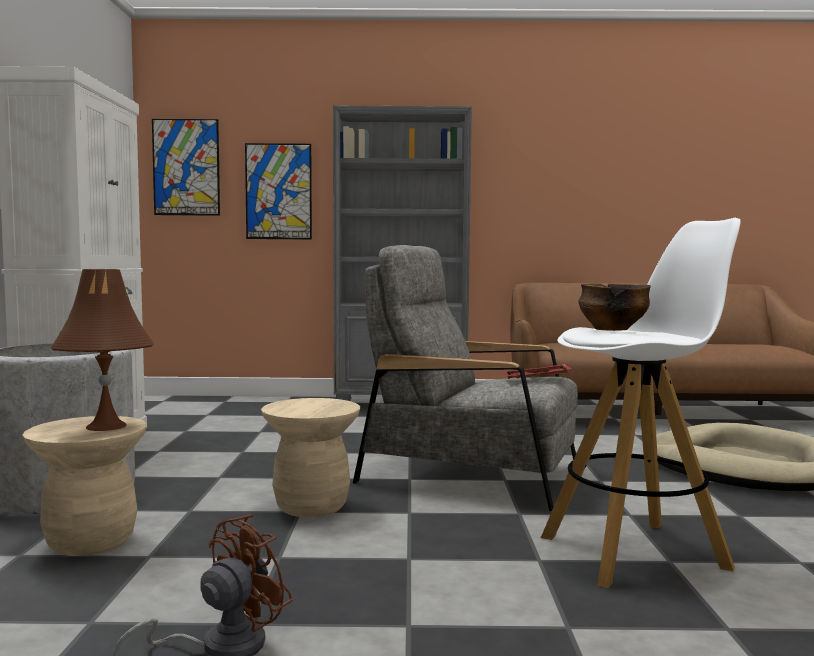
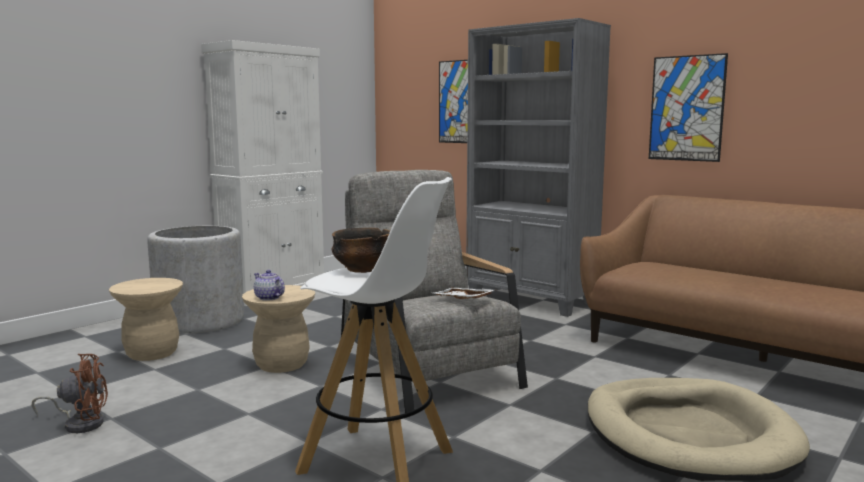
camera: 40 degrees right, 5 degrees up
(106, 426) = (154, 286): brown table lamp -> none
(186, 167) = (403, 84): picture -> picture (686, 108)
(319, 411) = (269, 298): none -> teapot
(536, 380) = (462, 300): red tray -> white tray

